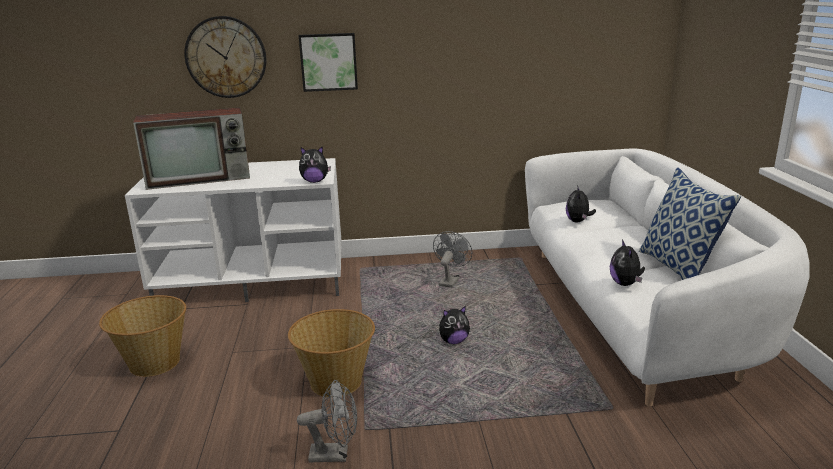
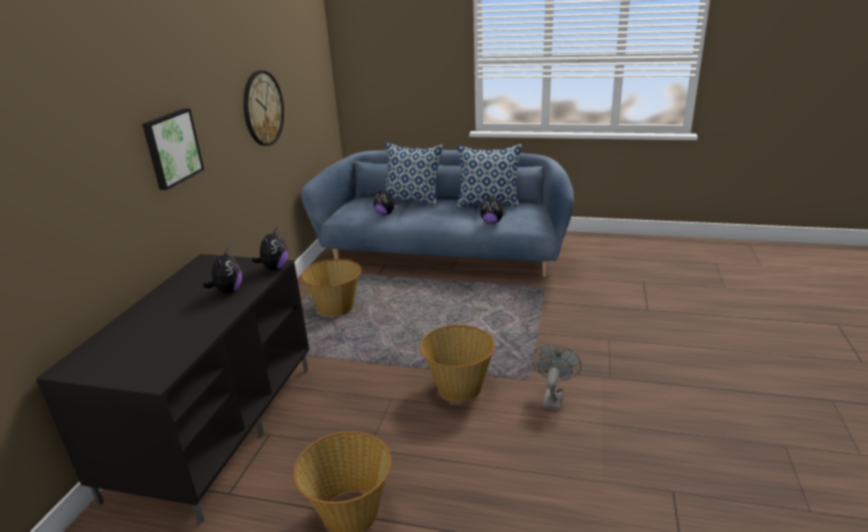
camera: 70 degrees left, 5 degrees up
(201, 178) = (164, 335): television -> none
(226, 57) = (80, 177): wall clock -> wall clock (263, 108)
(254, 282) = (216, 427): white tv stand -> black tv stand
(450, 280) = (336, 308): grey fan -> basket
(453, 341) = (434, 324): plush toy -> plush toy (228, 291)
(628, 225) = (413, 200): none -> pillow
(632, 312) = (444, 254): white sofa -> blue sofa

